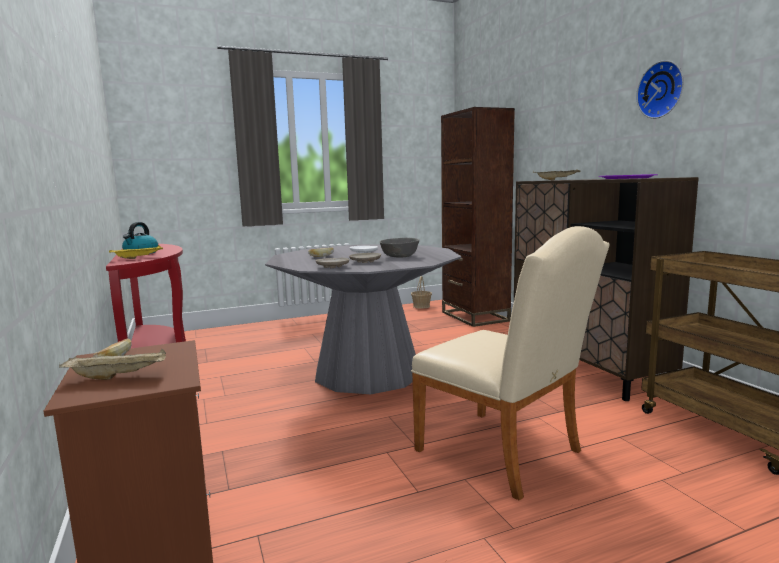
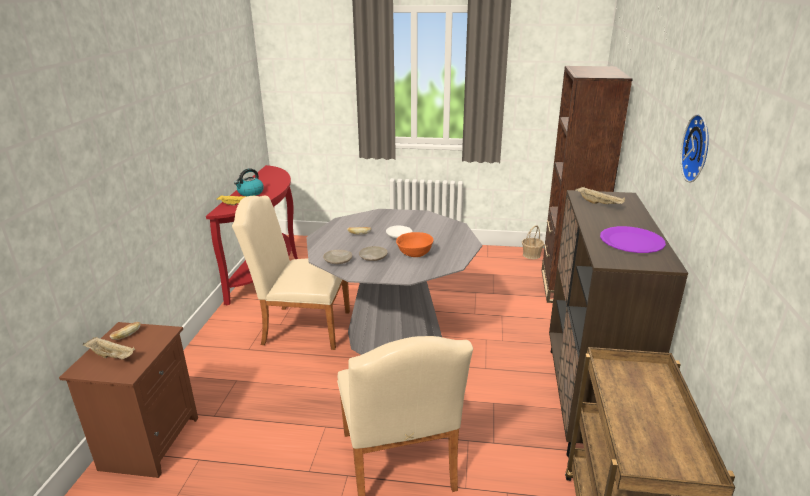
camera: 30 degrees right, 15 degrees up
(253, 391) = (300, 326): none -> beige chair
(399, 256) = (414, 253): grey bowl -> orange bowl

